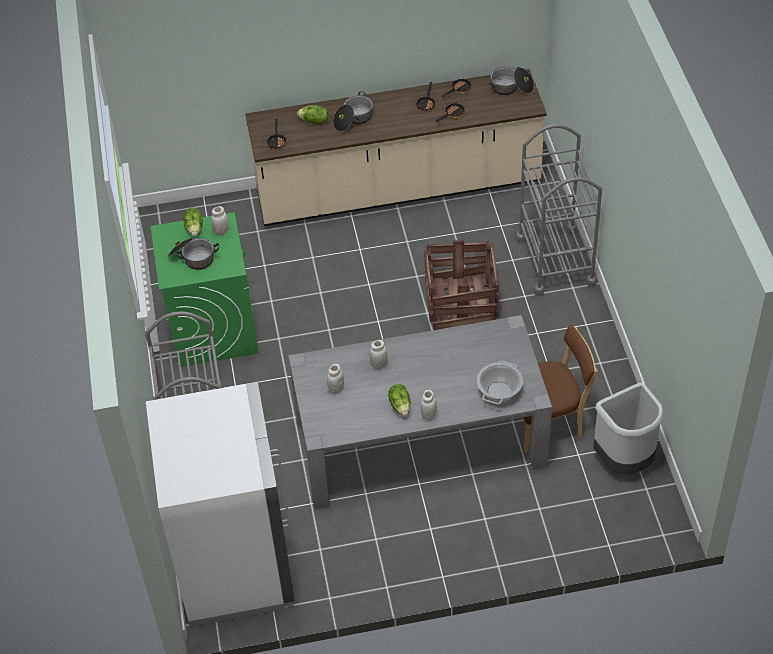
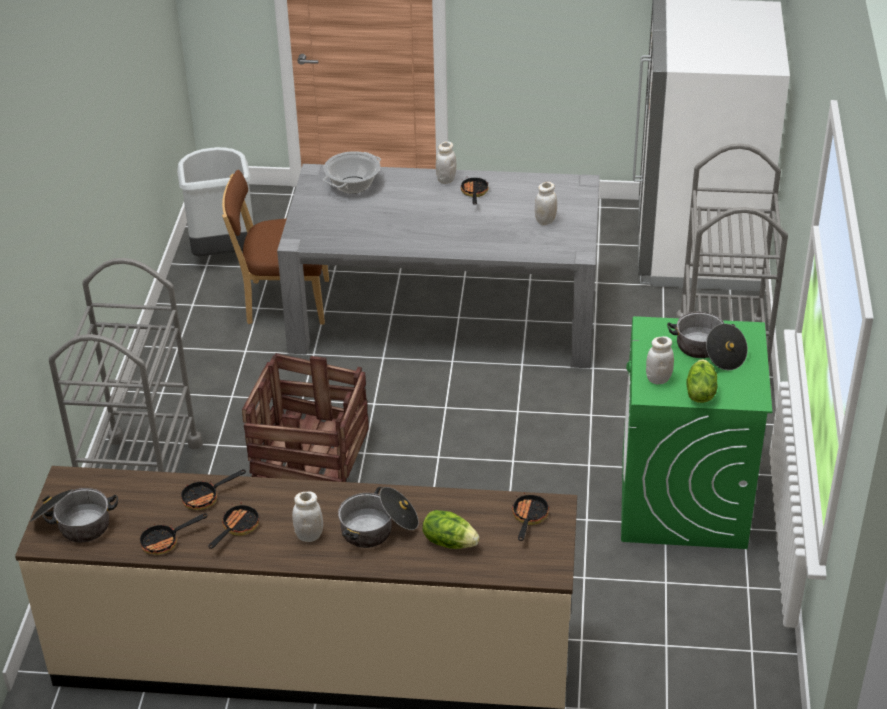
camera: 165 degrees left, 10 degrees down
(379, 364) = (482, 234): white jar -> white jar (309, 535)
(400, 405) = (474, 193): lettuce -> frying pan

